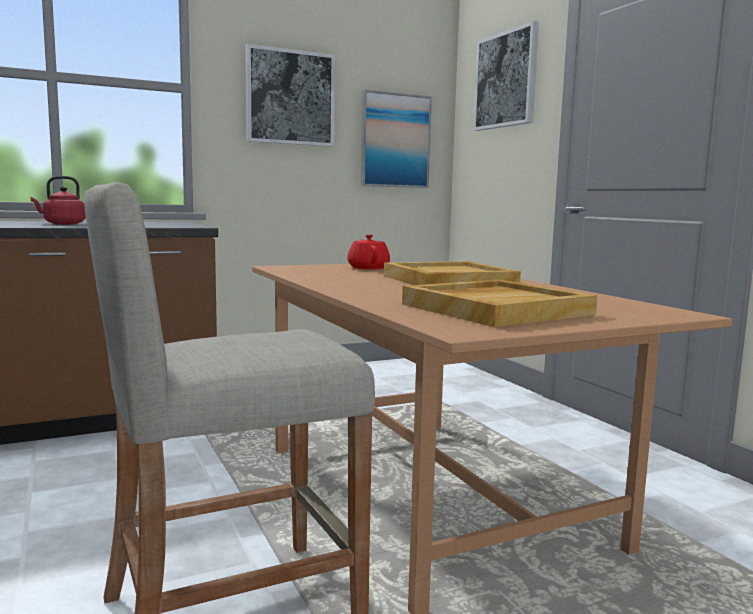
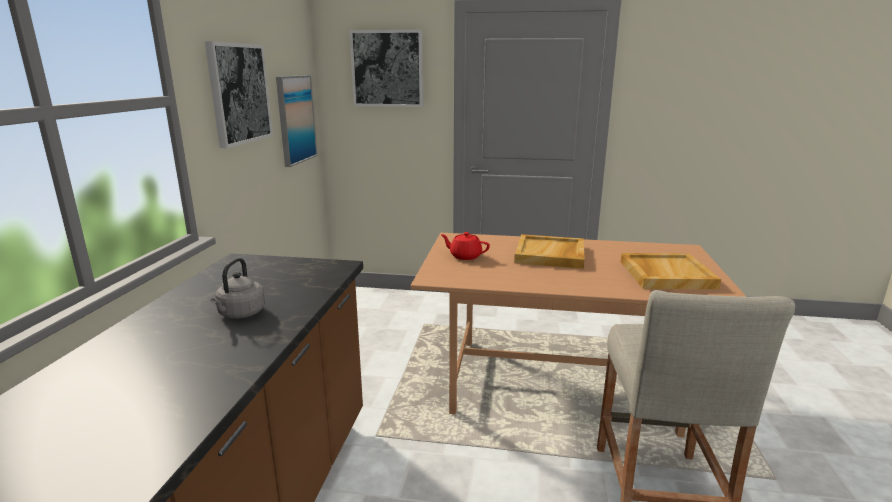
camera: 55 degrees left, 10 degrees up
(62, 224) = (240, 314): red kettle -> grey kettle

